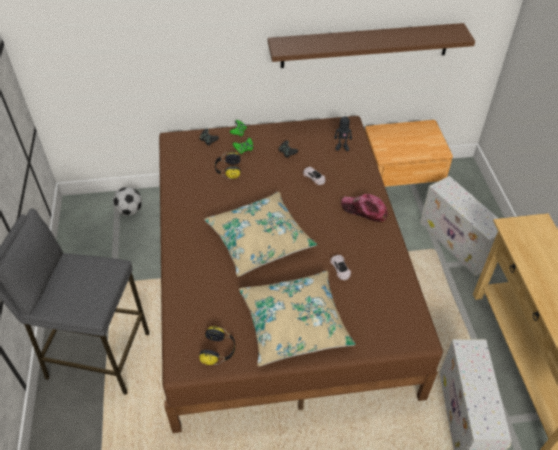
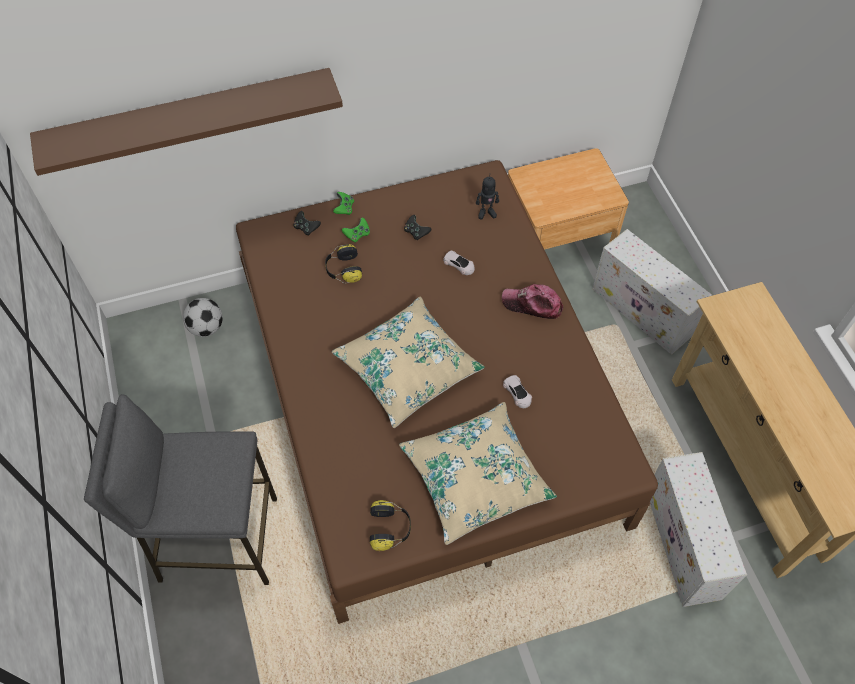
camera: 10 degrees left, 10 degrees up
(365, 45) = (504, 74): brown shelf -> brown shelf (189, 118)

